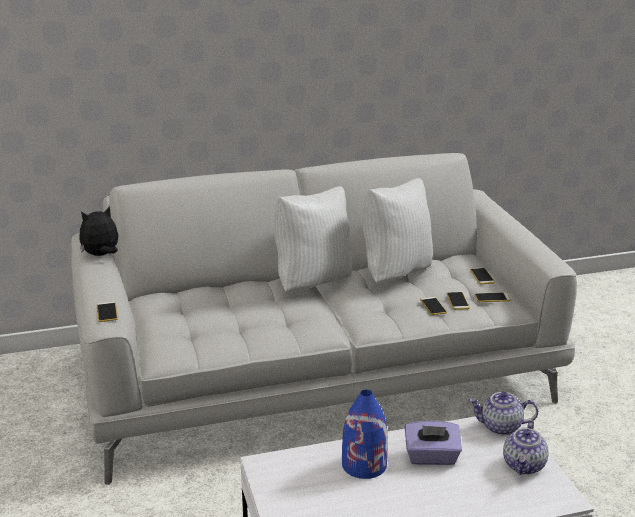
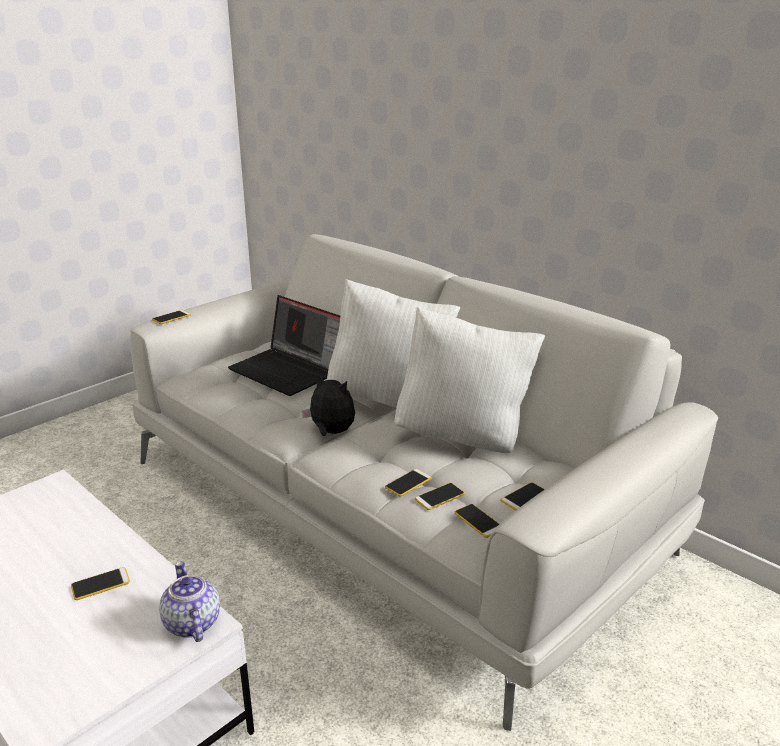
camera: 60 degrees right, 0 degrees up
(101, 255) = (276, 289): plush toy -> plush toy (331, 432)
(218, 306) = (288, 371): none -> laptop
(364, 464) = (71, 542): blue vase -> none
(431, 457) = (100, 584): purple tissue box -> phone
(524, 465) = (108, 667): teapot -> none

